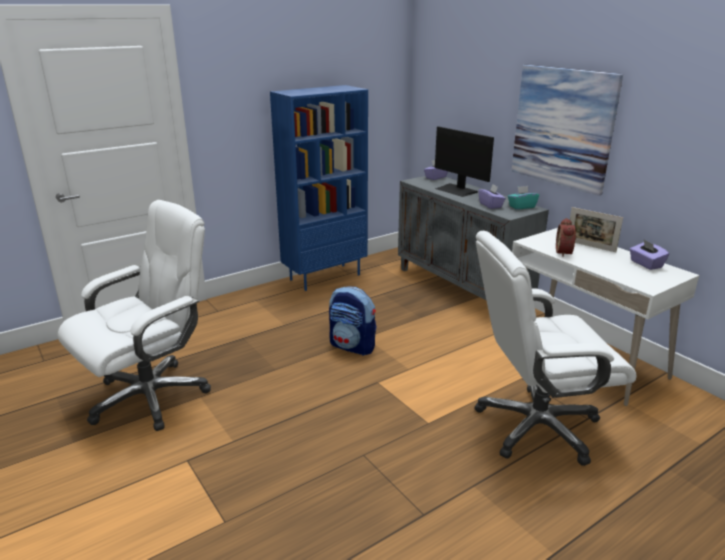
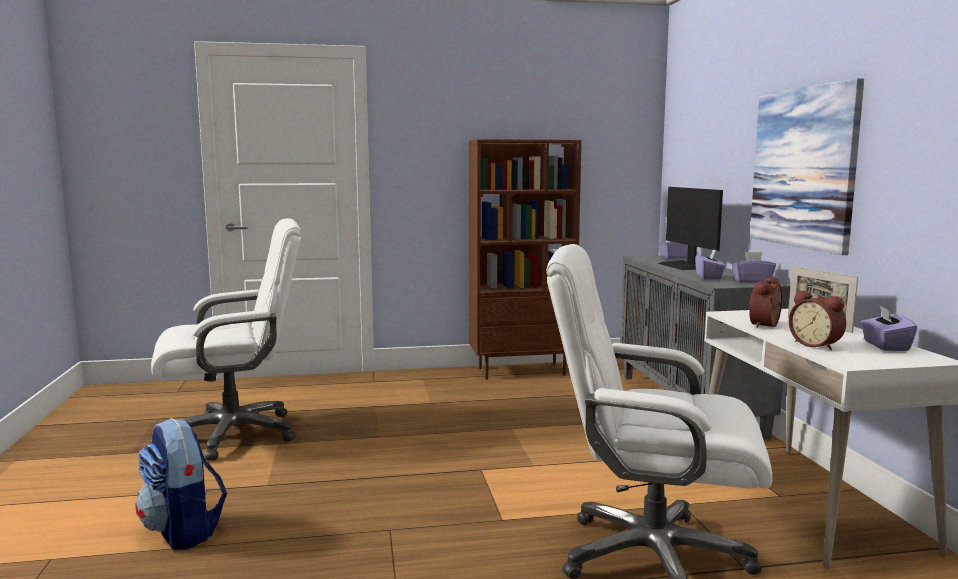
camera: 25 degrees right, 15 degrees down
(325, 277) = (522, 371): blue bookcase -> brown bookcase
(353, 346) = (487, 433): backpack -> backpack (183, 531)
(521, 207) = (752, 281): turquoise tissue box -> purple tissue box
(612, 270) = (816, 345): none -> alarm clock

